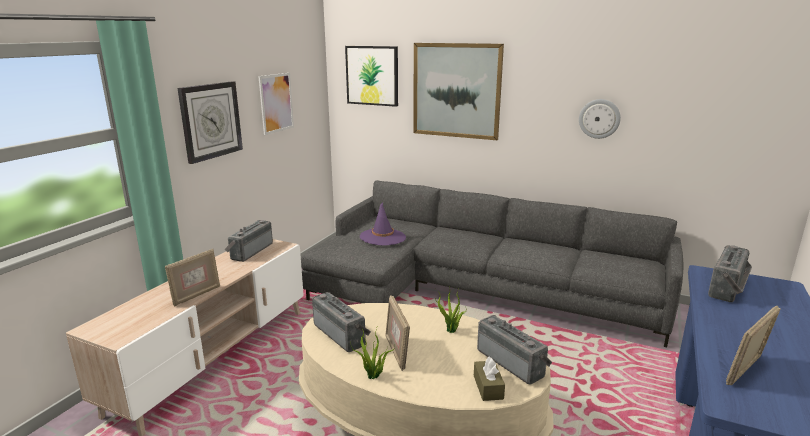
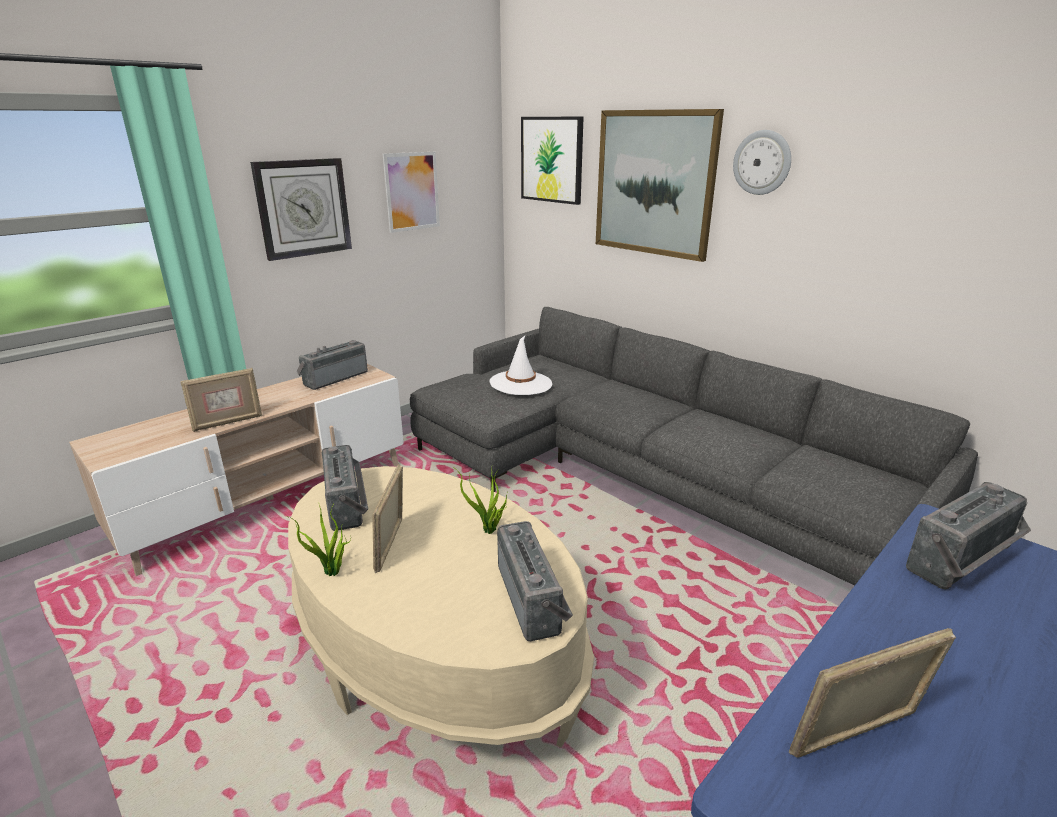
camera: 20 degrees right, 5 degrees up
(382, 237) = (521, 383): purple hat -> white hat
(488, 387) = (466, 628): brown tissue box -> none
(599, 118) = (861, 236): wall clock -> wall clock (762, 162)

